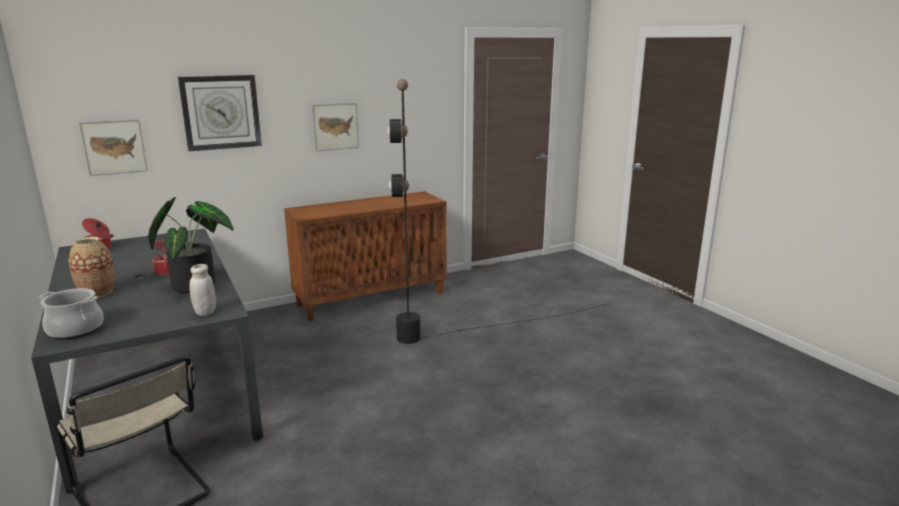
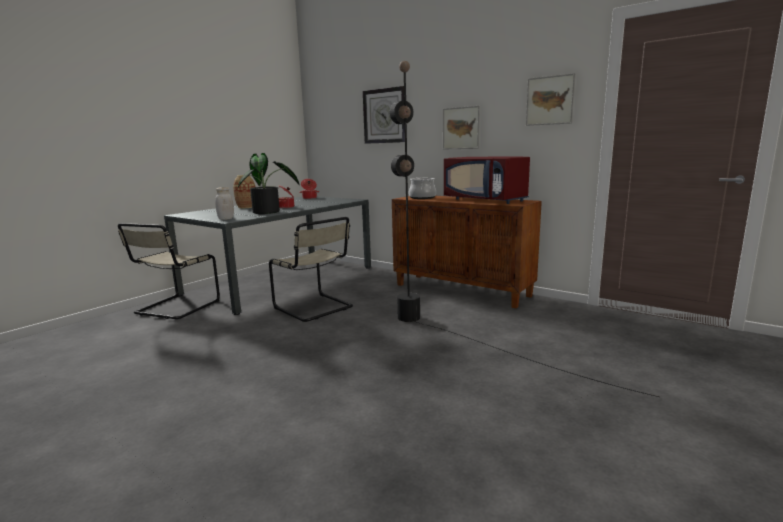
camera: 65 degrees right, 5 degrees down
(76, 329) = (196, 213): cooking pot -> cooking pot (422, 197)
(114, 147) = (334, 138): picture -> picture (550, 100)
(314, 380) = (315, 308): none -> beige chair
(389, 201) = (485, 200): none -> red microwave

